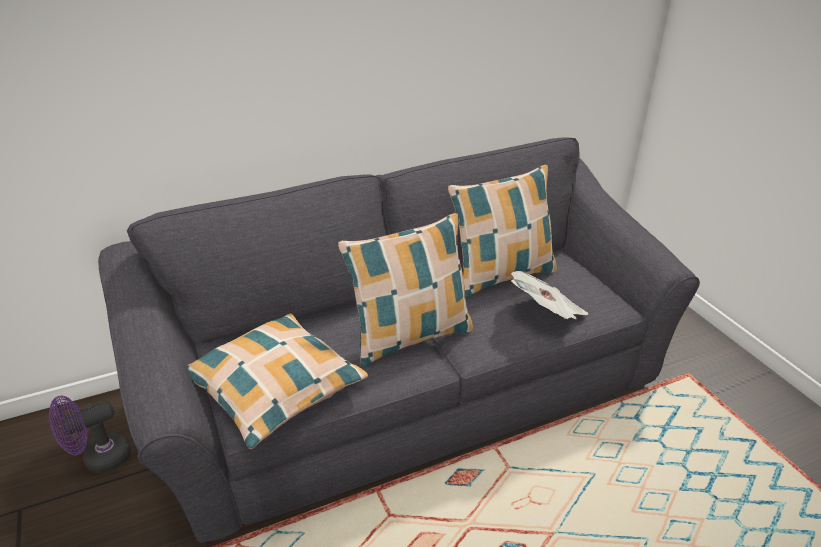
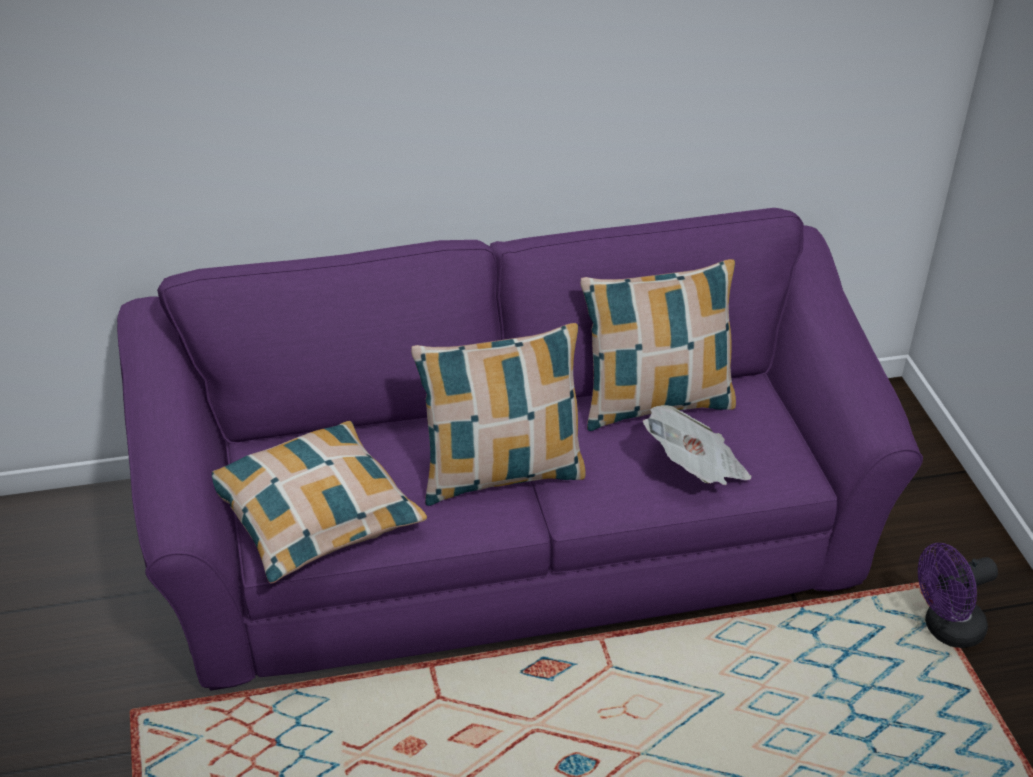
camera: 10 degrees right, 5 degrees up
(99, 459) = (90, 569): purple fan -> purple fan (946, 630)
(410, 384) = (512, 535): grey sofa -> purple sofa

